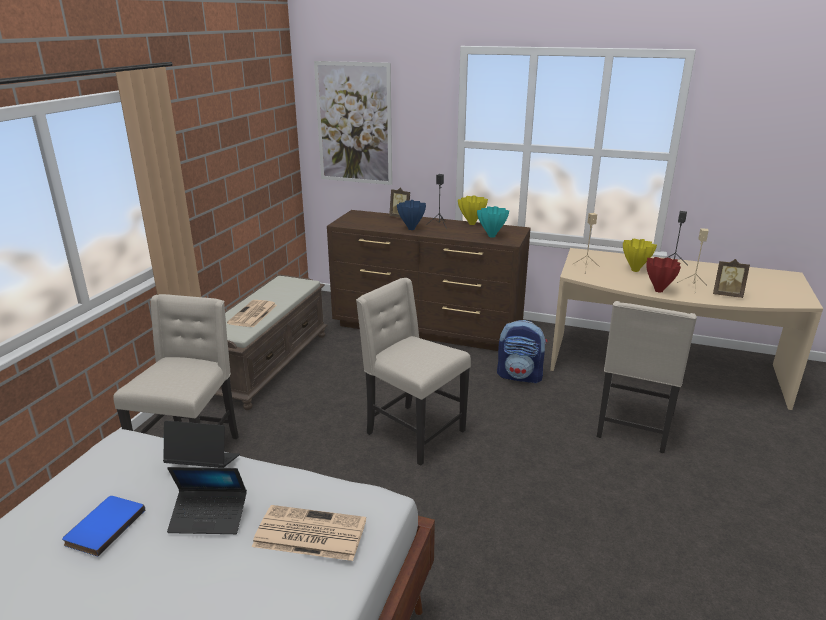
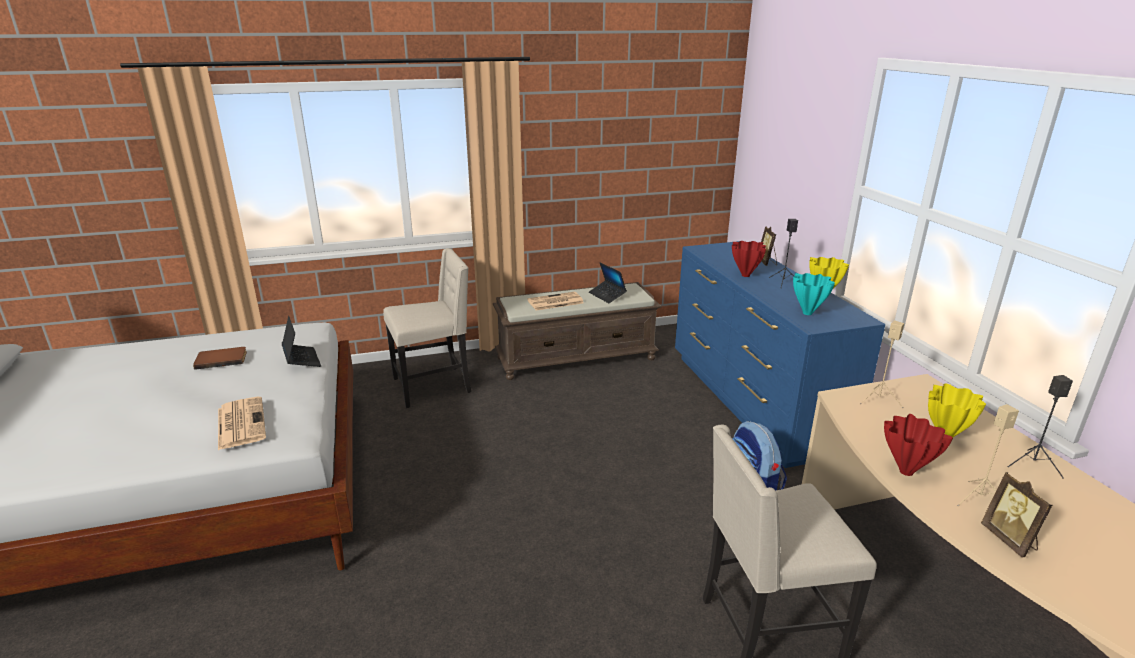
camera: 55 degrees right, 0 degrees up
(103, 526) = (221, 359): blue book -> brown book
(209, 517) = (244, 385): laptop -> laptop (607, 295)
(354, 123) = (775, 144): picture -> none
(411, 229) = (745, 275): blue vase -> red vase
(413, 432) = (566, 468): beige chair -> none
(427, 328) = (752, 402): brown dresser -> blue dresser

